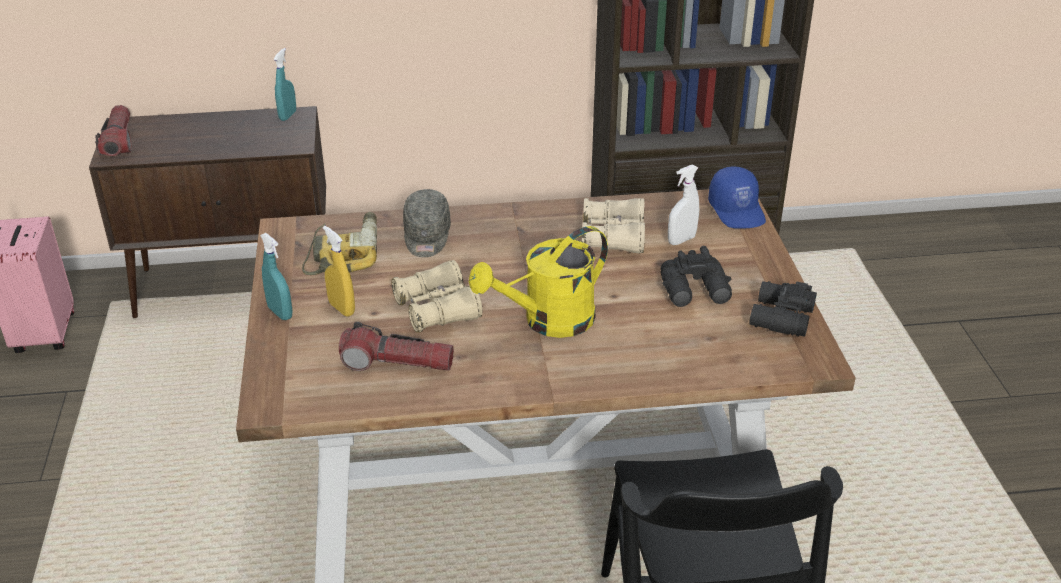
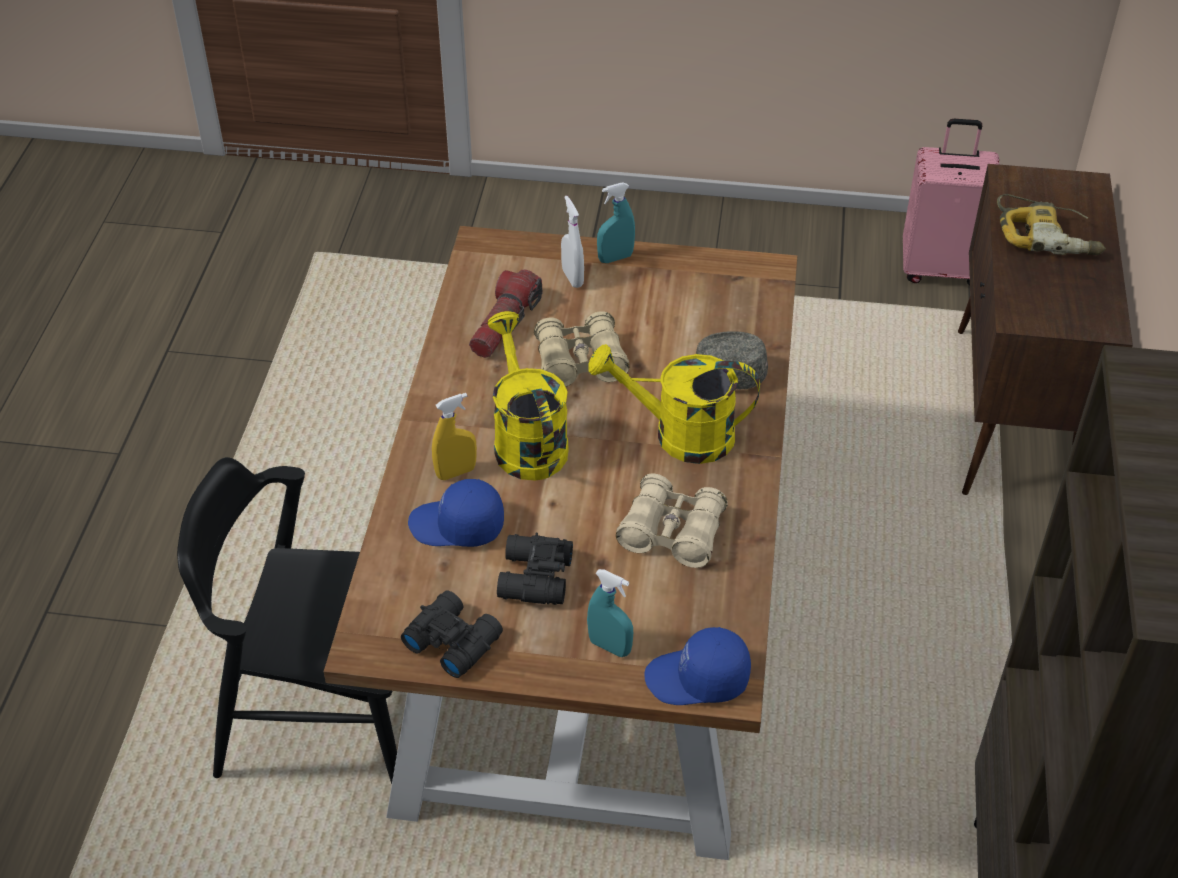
camera: 105 degrees right, 10 degrees up
(118, 140) = (1047, 182): flashlight -> none
(287, 115) = (1103, 316): turquoise spray bottle -> turquoise spray bottle (609, 647)
(342, 308) = (607, 297): yellow spray bottle -> yellow spray bottle (456, 472)
(344, 253) = (707, 308): power drill -> power drill (1047, 236)
(508, 247) = (679, 435): none -> yellow watering can
(666, 340) = (457, 526): none -> blue cap
(681, 240) = (645, 597): white spray bottle -> white spray bottle (572, 278)

